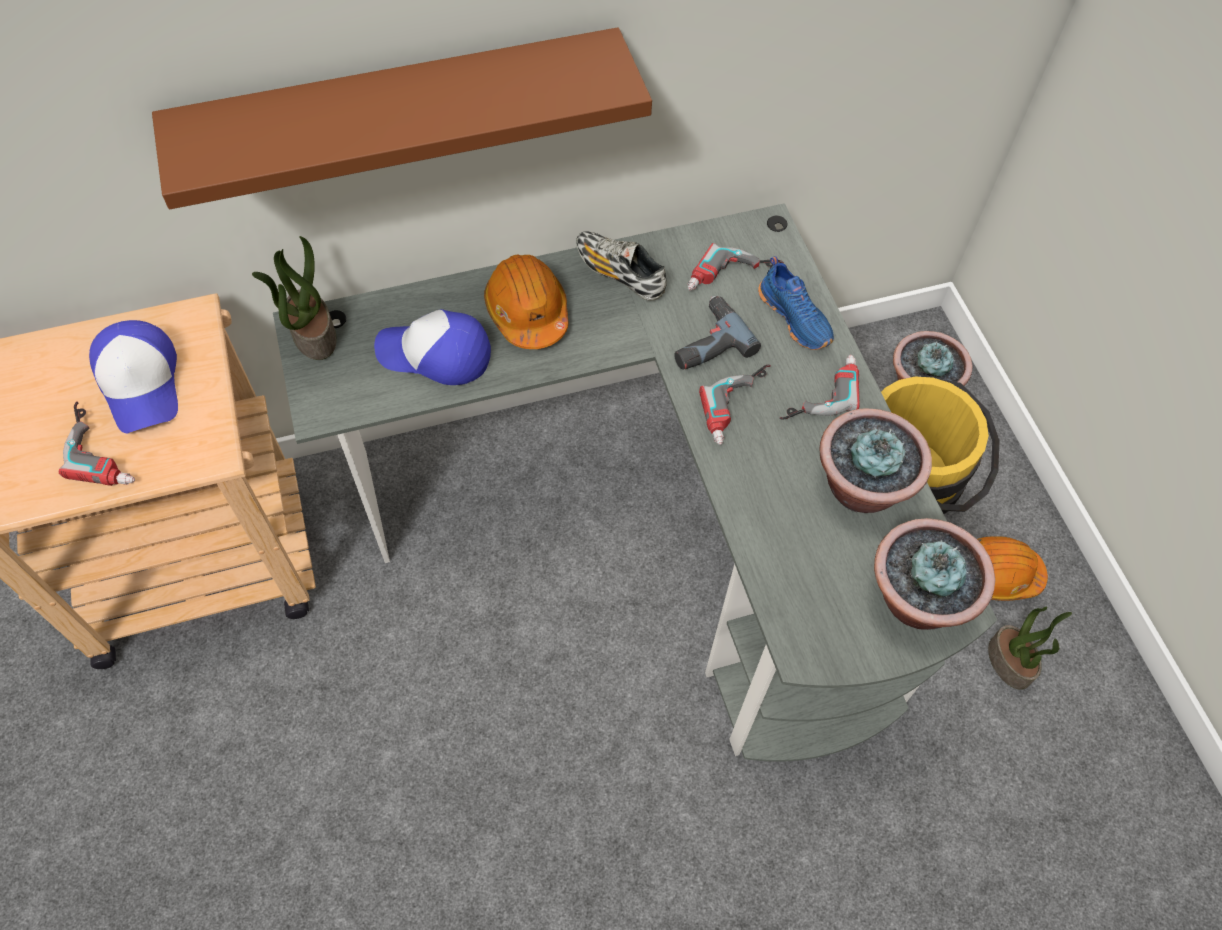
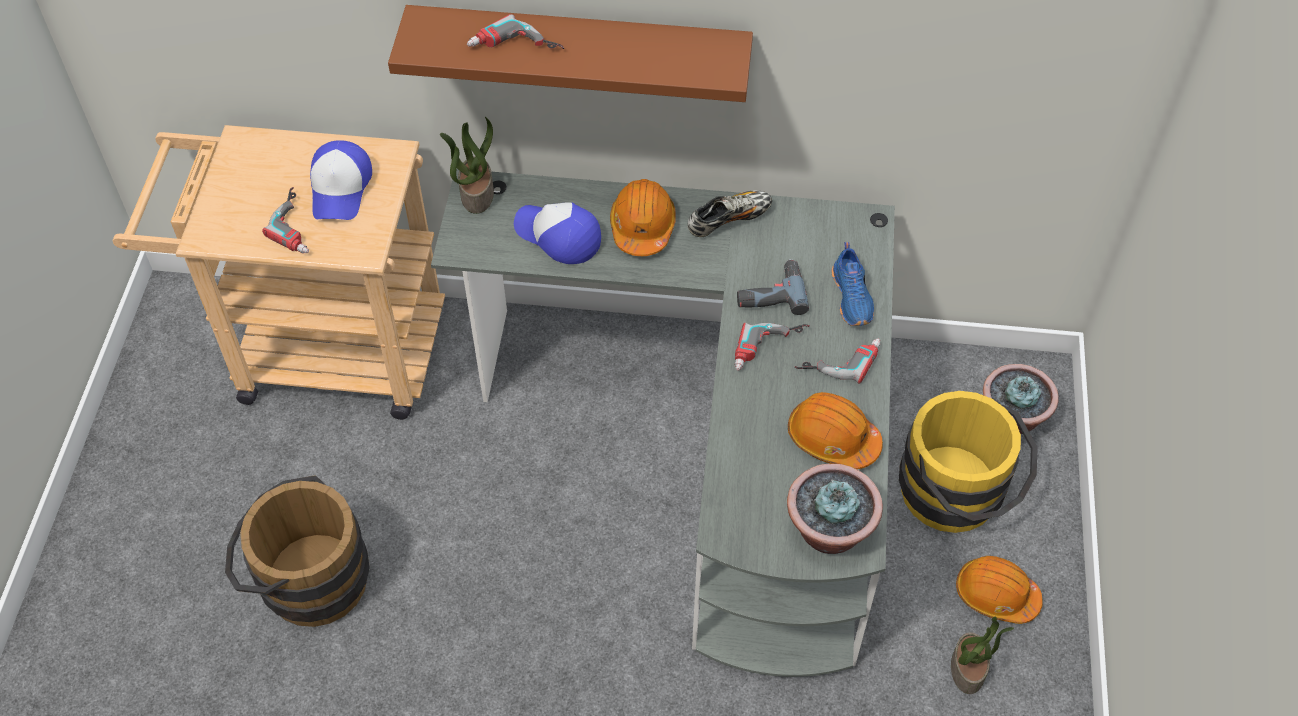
camera: 25 degrees right, 5 degrees down
(269, 854) = (306, 579): none -> brown bucket
(619, 274) = (728, 220): shoe -> shoe turned 90 degrees clockwise
(733, 279) = (817, 252): power drill -> power drill (514, 50)
(860, 487) = (832, 438): potted plant -> orange hard hat

